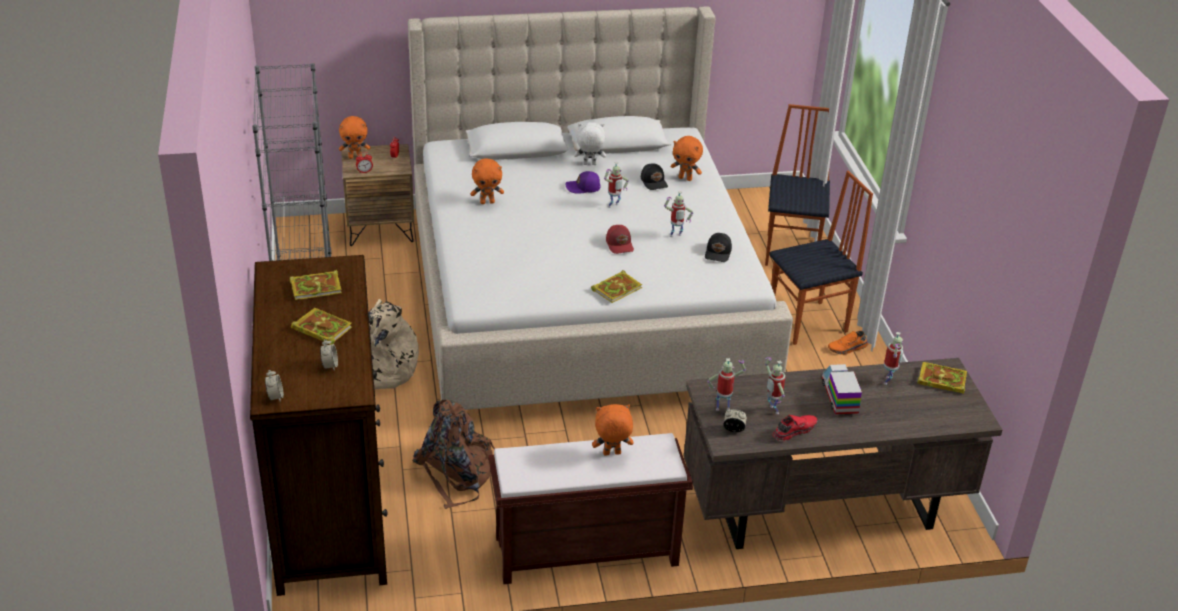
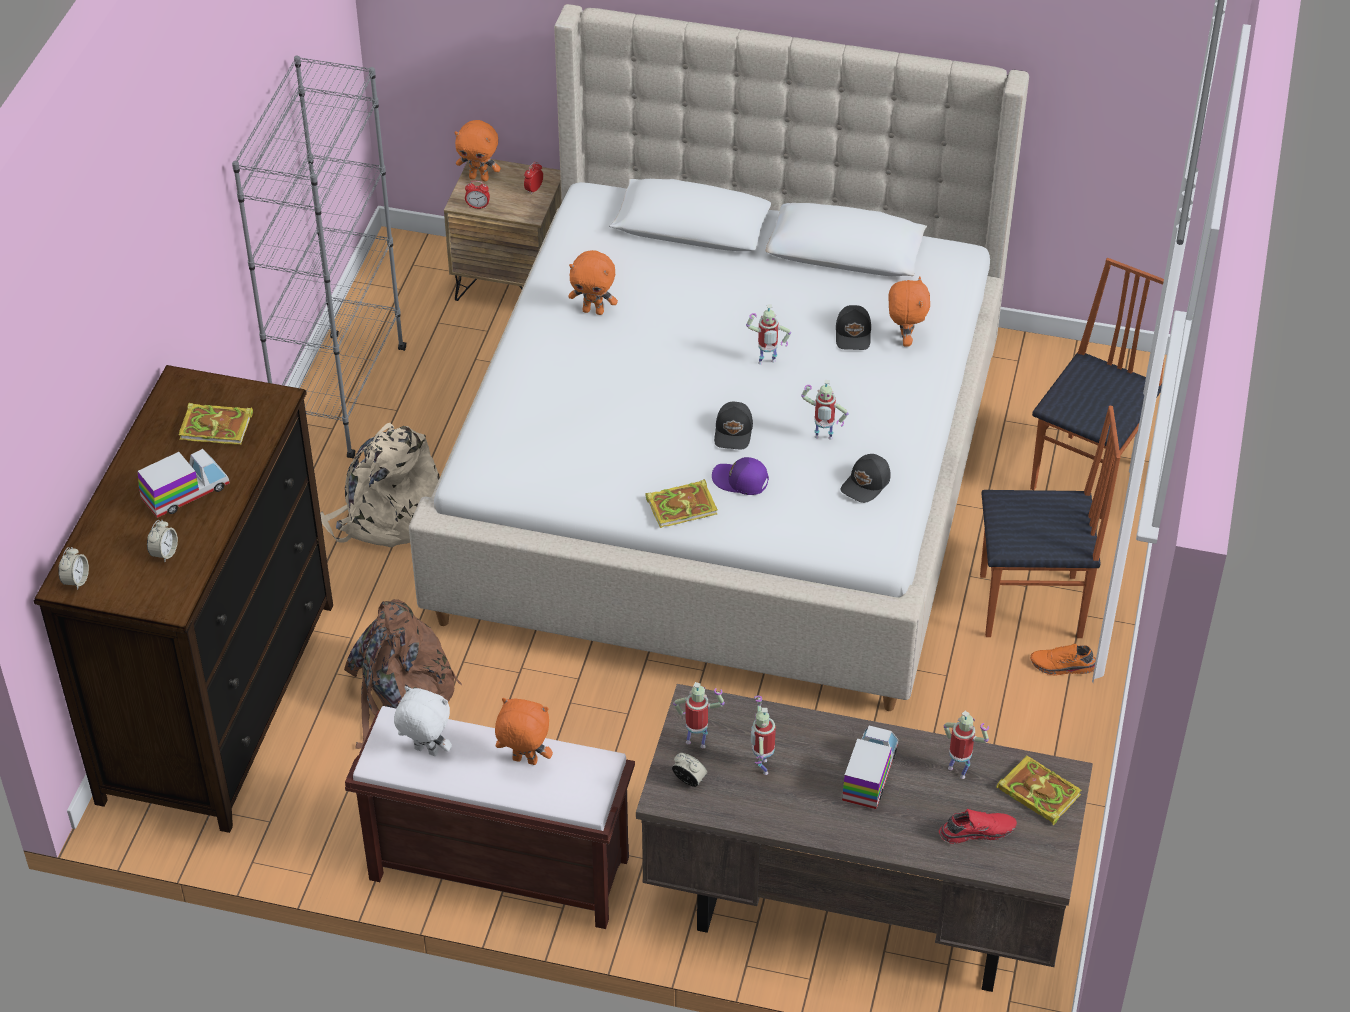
camera: 25 degrees right, 10 degrees up
(321, 329) = (185, 493): book -> toy truck
(583, 188) = (744, 319): purple cap -> purple cap (740, 481)
(589, 164) = (778, 279): white plush toy -> white plush toy (425, 751)
(620, 244) = (734, 432): red cap -> black cap
(685, 178) = (904, 339): orange plush toy -> orange plush toy turned 135 degrees counterclockwise
(793, 430) = (769, 807): red shoe -> red shoe (976, 830)
(888, 381) = (959, 771): toy robot -> toy robot turned 90 degrees counterclockwise

